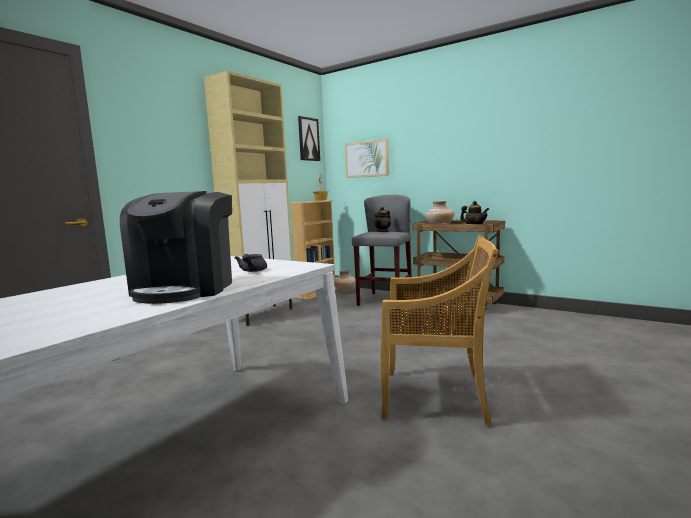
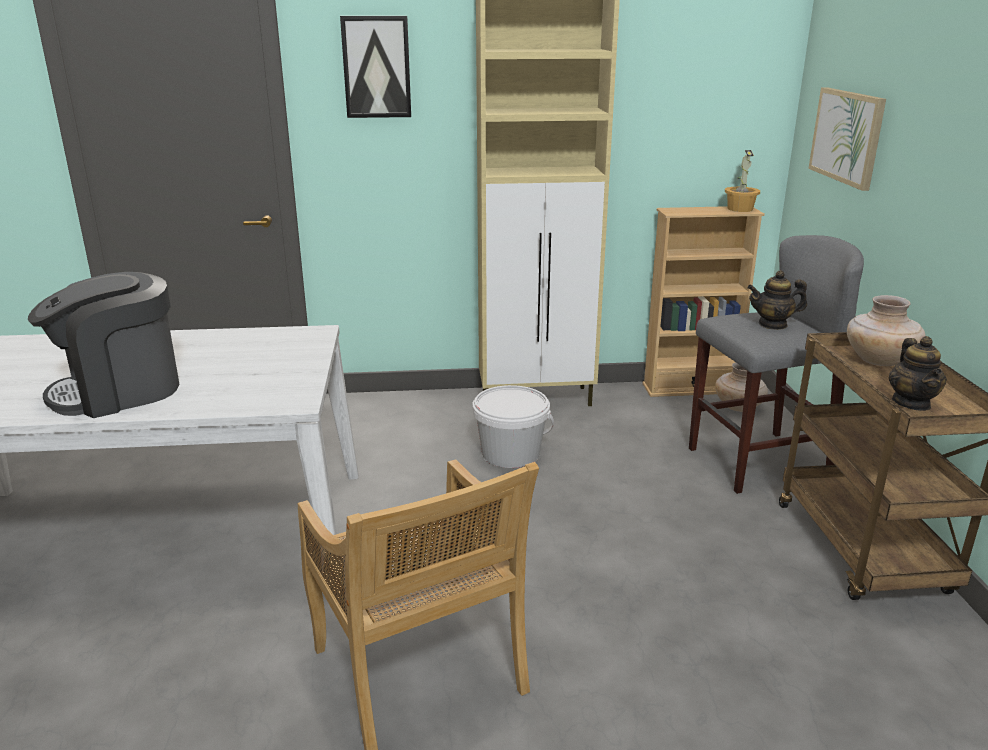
camera: 50 degrees right, 15 degrees up
(252, 271) = (234, 383): grey teapot -> none
(295, 331) = (510, 453): none -> white bucket
(308, 139) = (745, 70): picture -> picture (376, 67)

